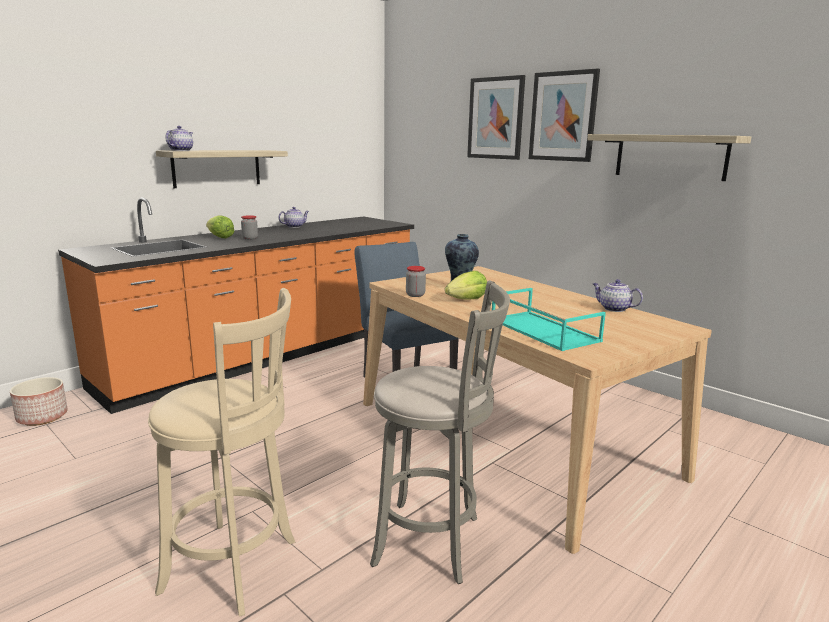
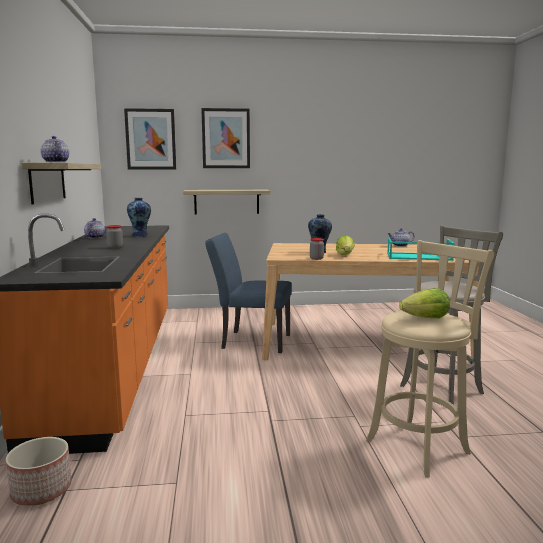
camera: 50 degrees left, 5 degrees down
(220, 237) = (85, 251): lettuce -> lettuce (426, 318)
(329, 231) = (140, 235): none -> vase
(563, 116) = (282, 138): picture -> picture (150, 139)
(670, 156) = (354, 162): shelf -> shelf (226, 201)

